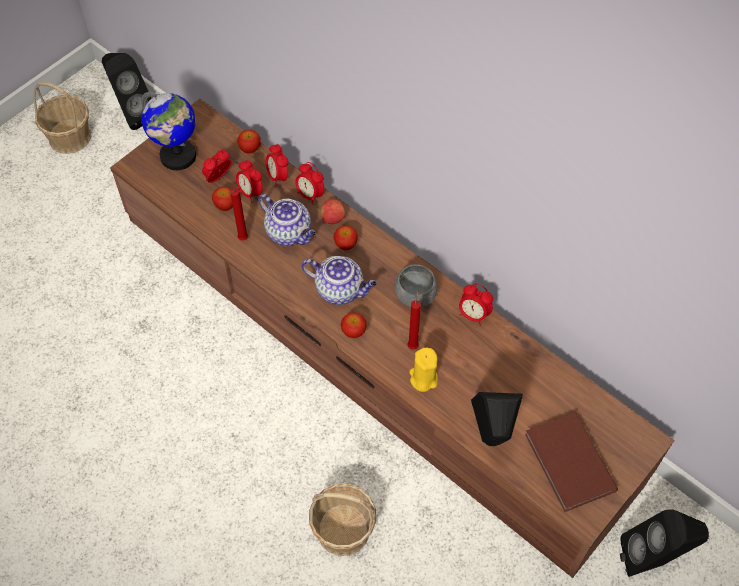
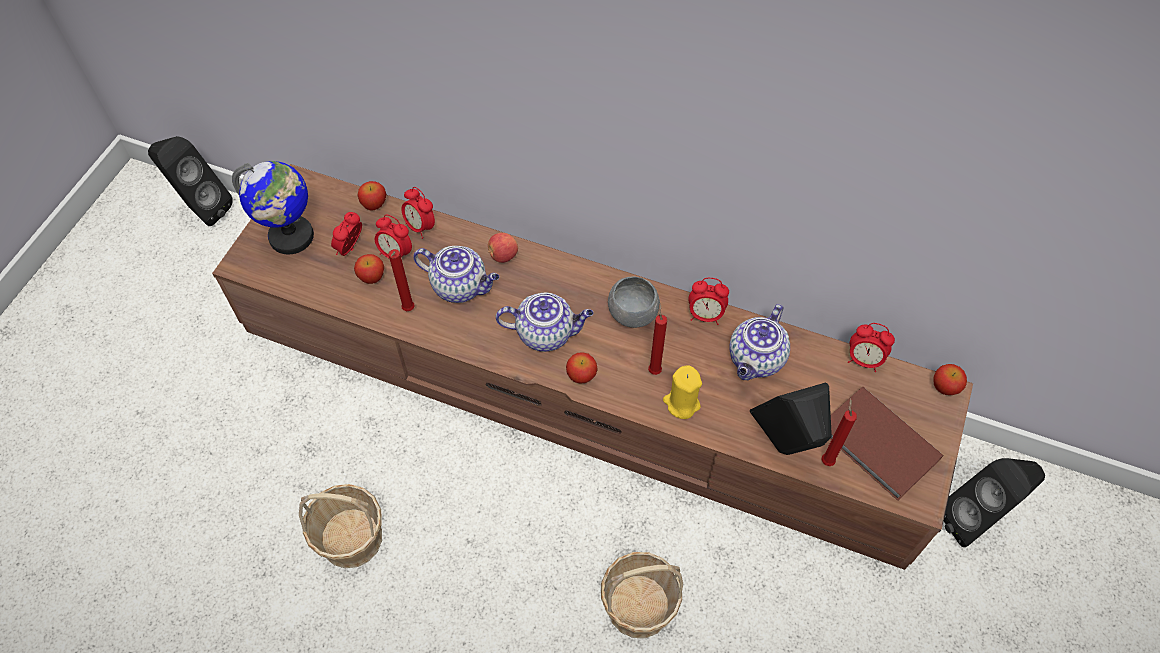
camera: 20 degrees left, 0 degrees up
(70, 137) = (133, 256): basket -> basket (351, 538)
(310, 195) = (466, 237): alarm clock -> alarm clock (864, 360)
(346, 245) = (530, 280): apple -> apple (945, 387)
(499, 364) = (756, 360): none -> teapot
(521, 460) = (827, 459): none -> red candle

